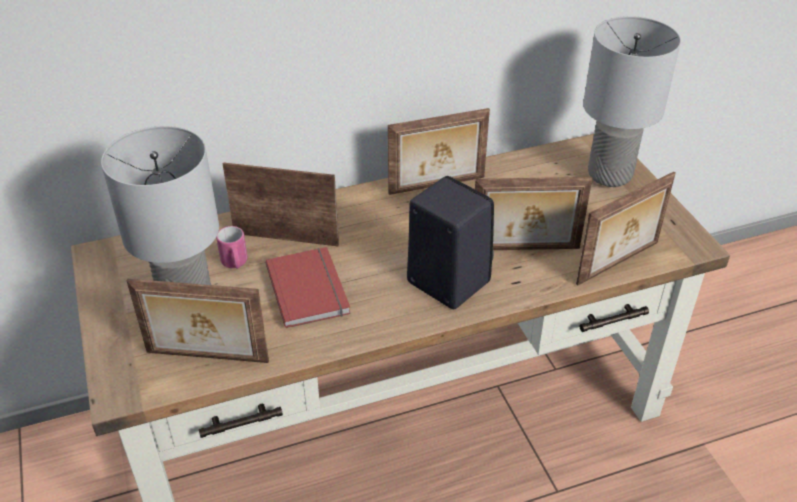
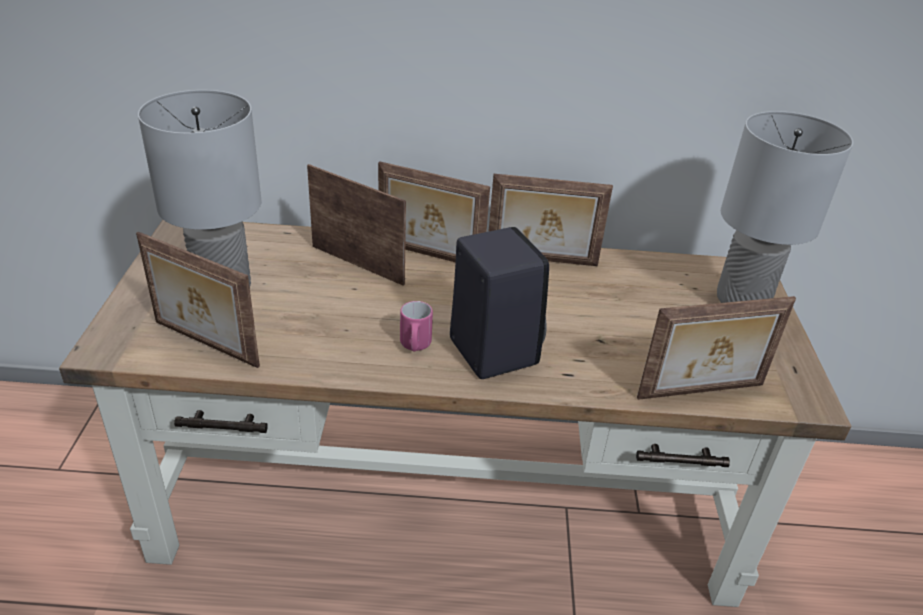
camera: 20 degrees right, 5 degrees down
(235, 264) = (294, 272): pink mug -> pink mug (415, 346)
(310, 288) = (348, 314): red book -> none
(525, 250) = (598, 346): picture frame -> picture frame (429, 256)

